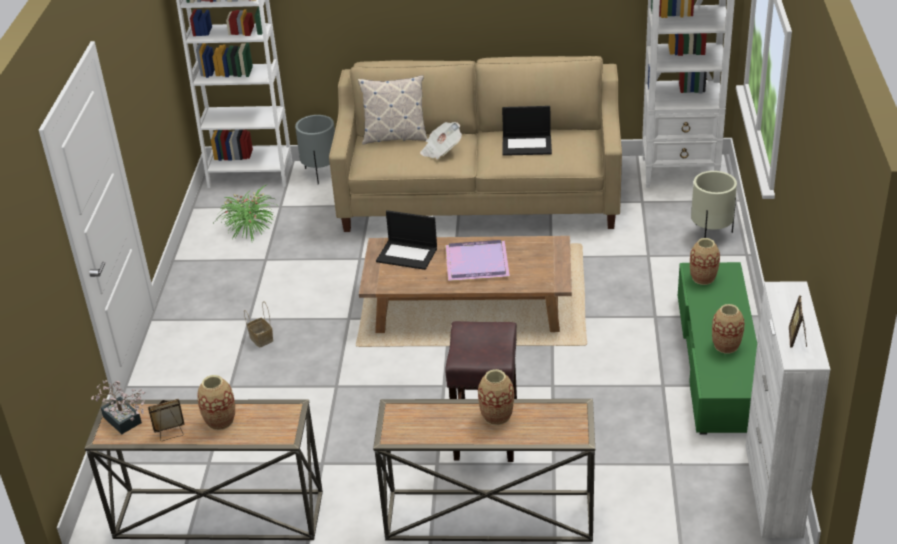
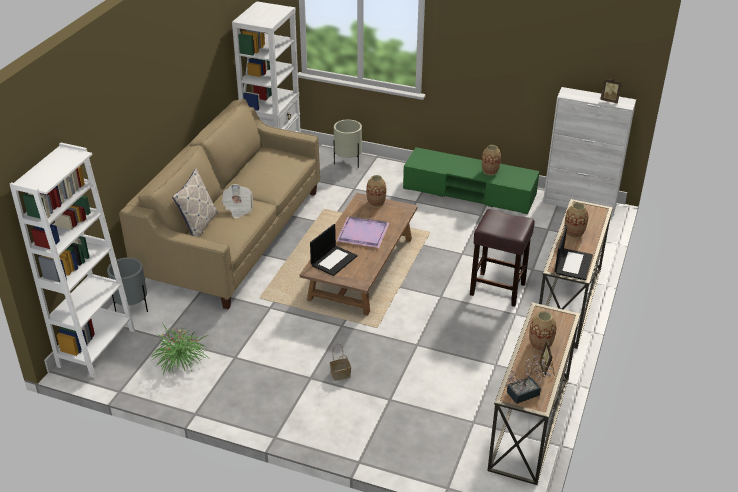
camera: 75 degrees left, 0 degrees up
(527, 145) = (263, 173): laptop -> laptop (573, 264)
(703, 278) = (423, 162): vase -> vase (376, 203)

